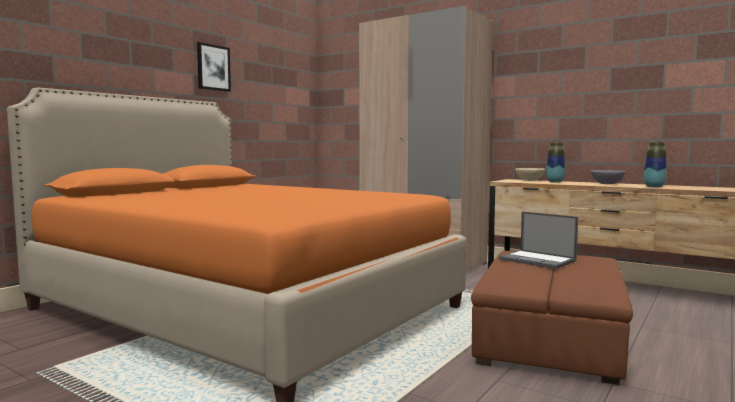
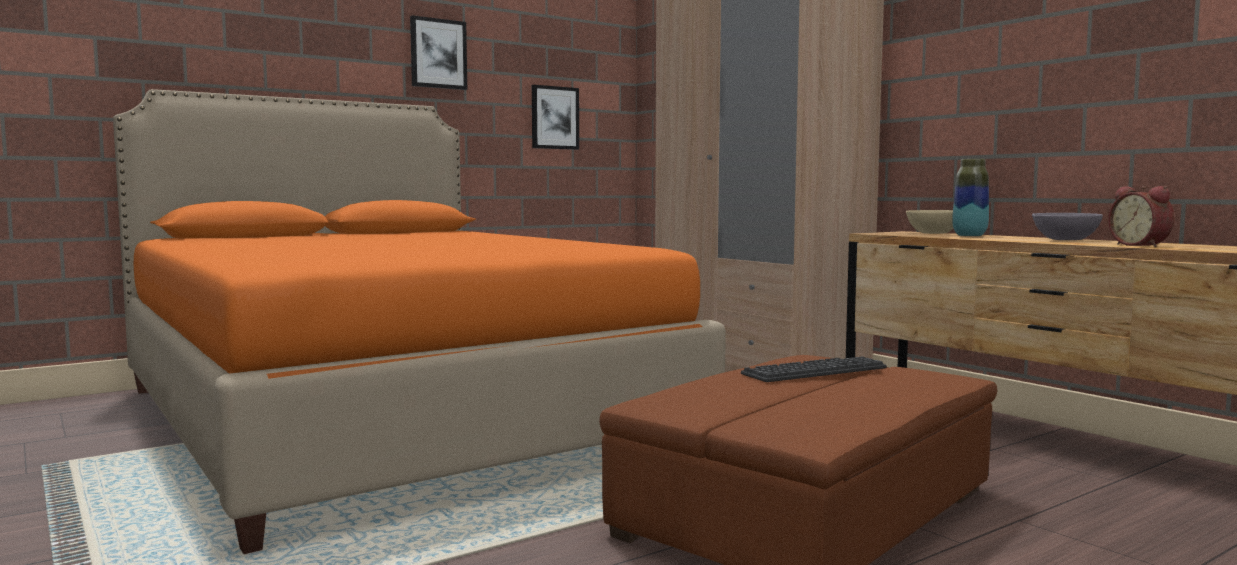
camera: 20 degrees right, 0 degrees up
(276, 110) = (554, 118): none -> picture
(538, 260) = (814, 371): laptop -> keyboard
(654, 187) = (1141, 245): vase -> alarm clock

